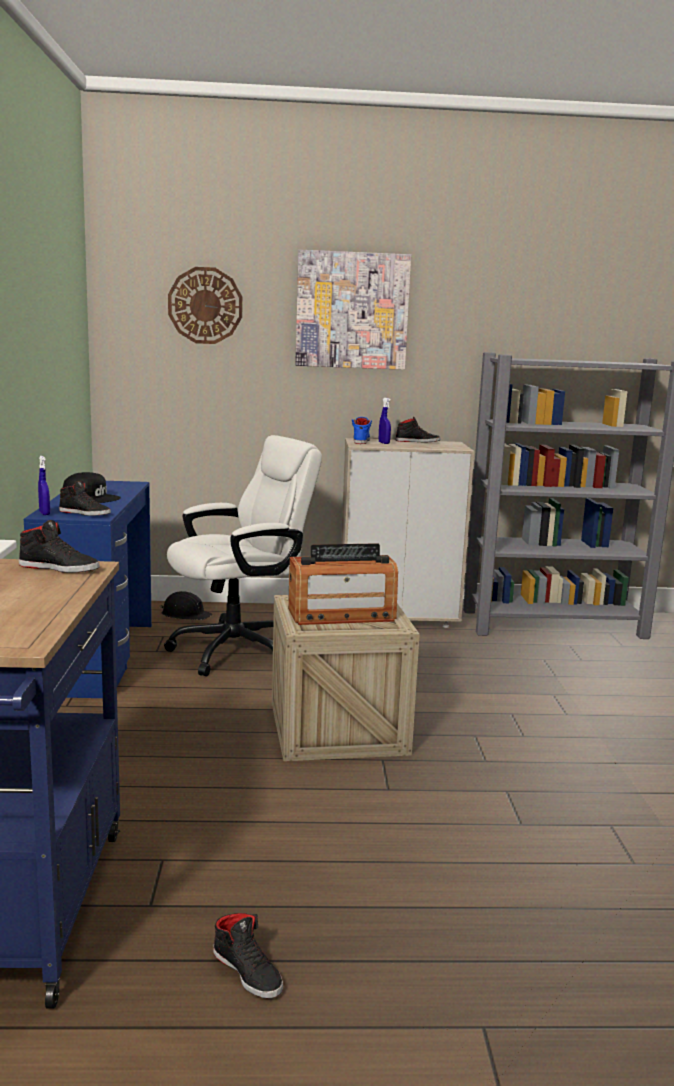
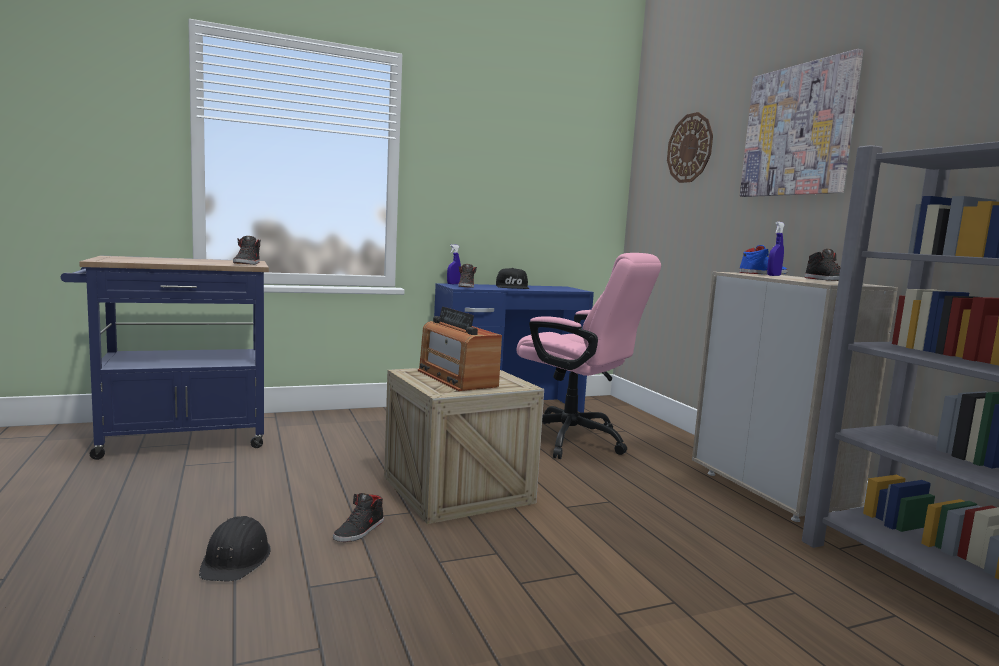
camera: 70 degrees right, 5 degrees down
(185, 614) = (623, 418): black hard hat -> black hard hat (236, 559)
(240, 651) = (575, 442): white office chair -> pink office chair
(248, 971) = (107, 497): black shoe -> black shoe (360, 531)

